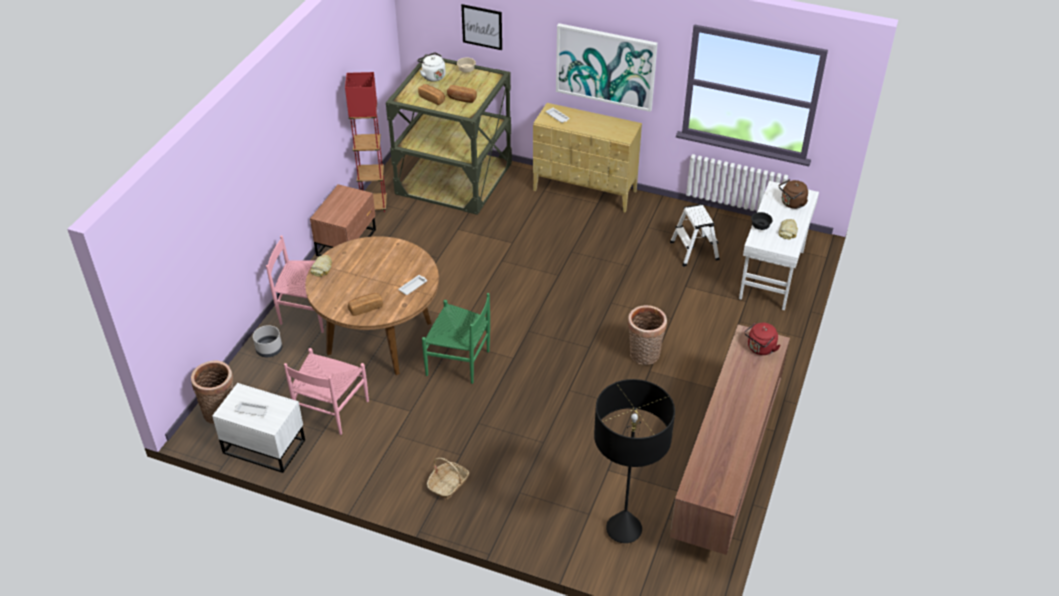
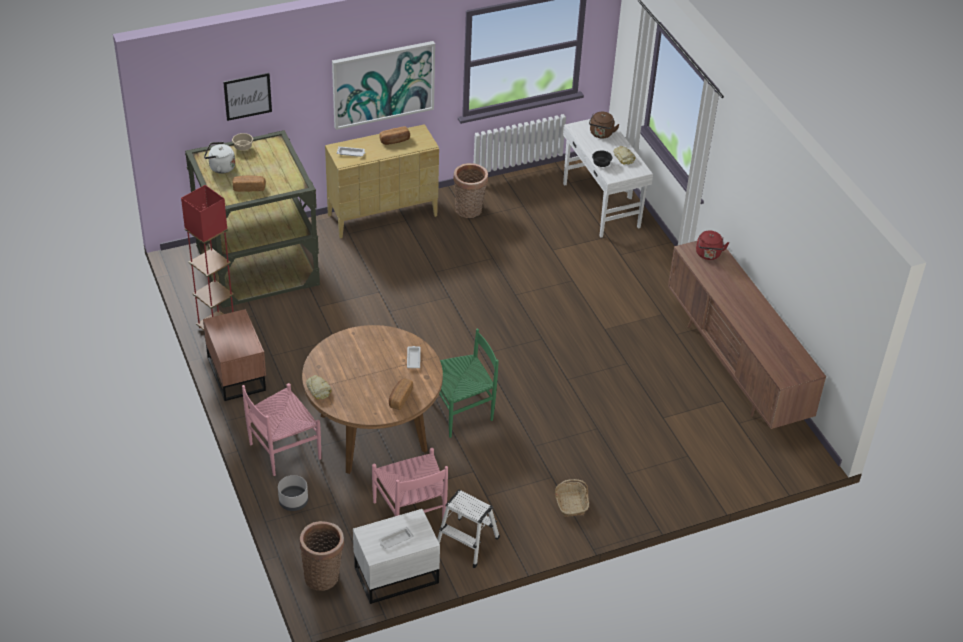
camera: 45 degrees left, 0 degrees up
(461, 99) = (275, 175): bread -> bread (395, 141)
(623, 531) = (722, 451): black floor lamp -> none
(644, 356) = (587, 320): basket -> basket (469, 211)
(694, 251) = (526, 218): white step ladder -> white step ladder (467, 542)

